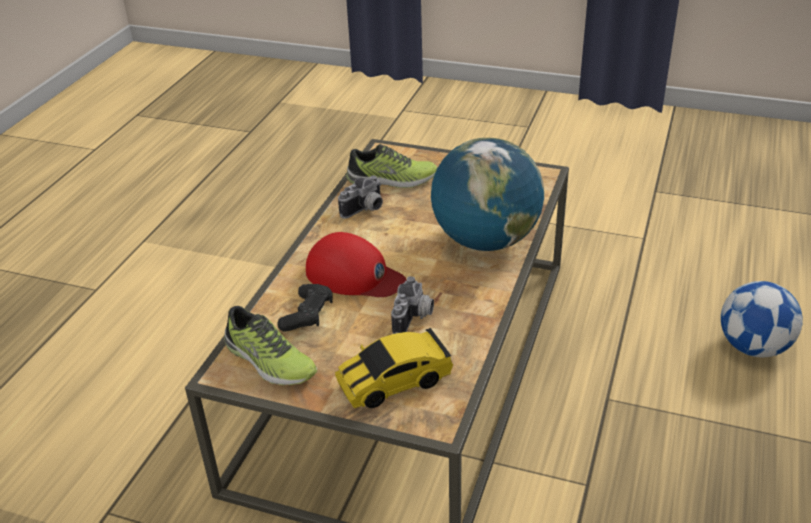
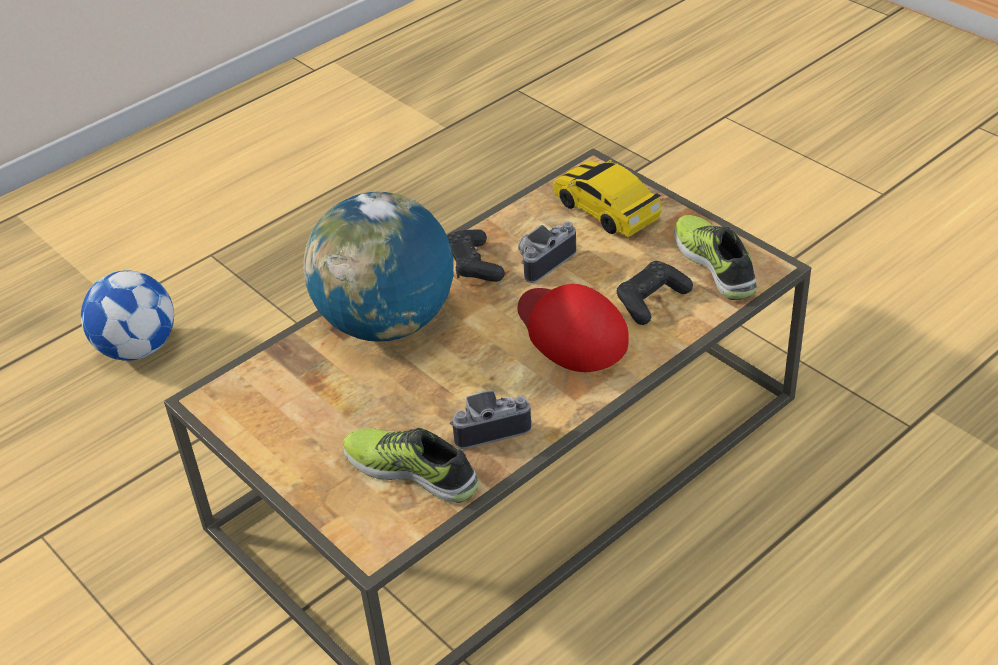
camera: 150 degrees left, 5 degrees up
(394, 381) = (606, 210): toy car -> toy car turned 135 degrees counterclockwise
(465, 297) = (473, 265): none -> black game controller

